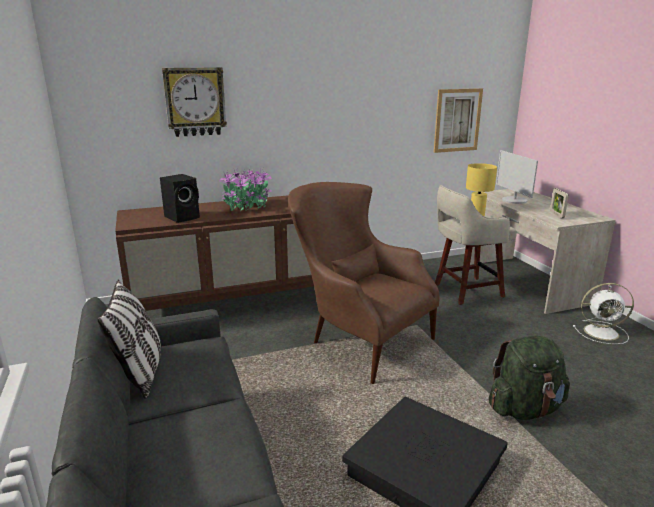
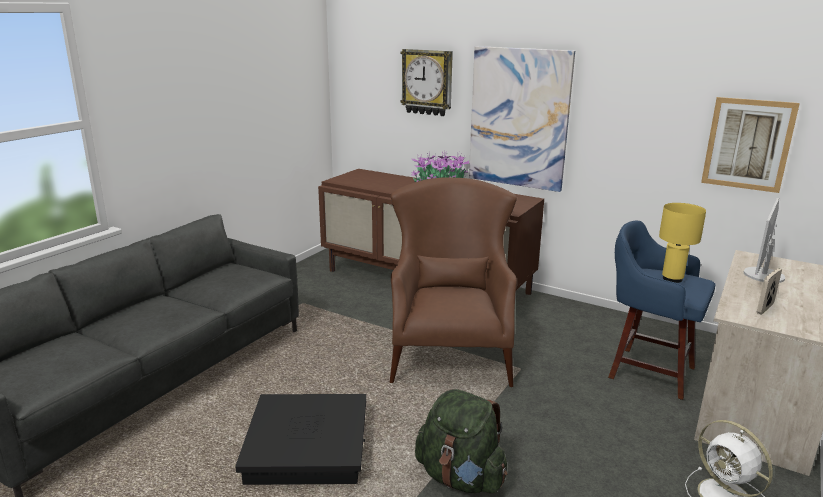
camera: 50 degrees right, 0 degrees up
(140, 372) = (210, 273): pillow -> none
(183, 217) = (379, 185): black speaker -> none
(295, 125) = (519, 118): none -> picture
(465, 291) = (647, 371): beige stool -> blue stool

